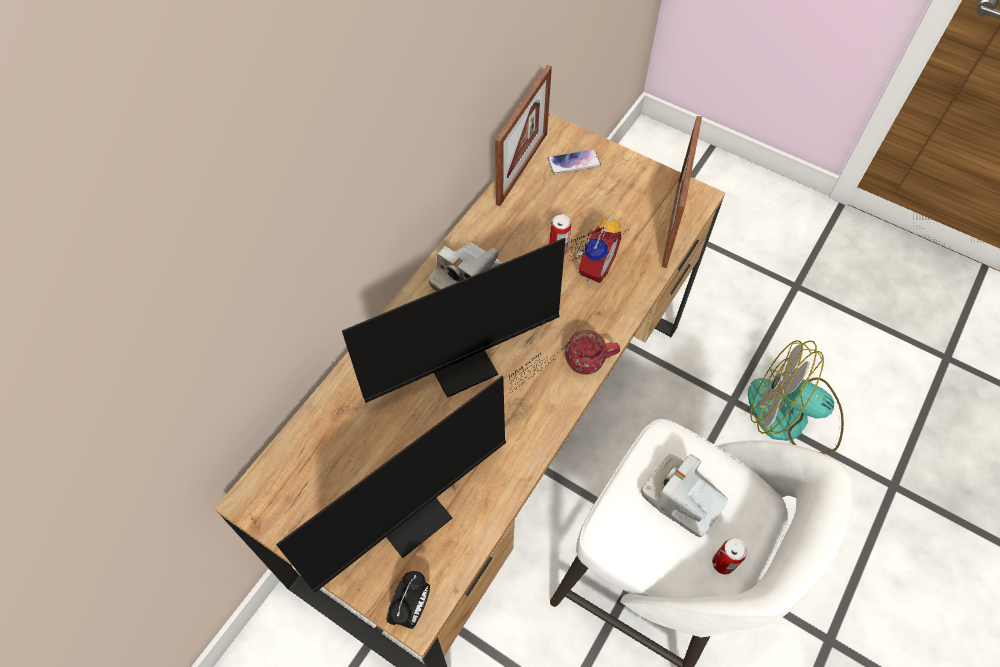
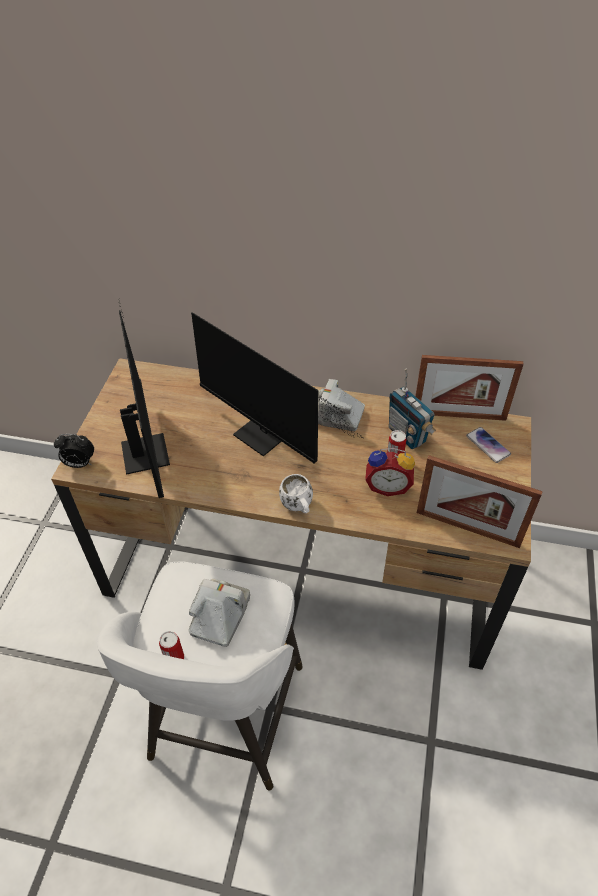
camera: 70 degrees right, 10 degrees down
(420, 509) = (146, 447): monitor -> monitor turned 135 degrees counterclockwise
(529, 223) = (407, 435): none -> radio
(590, 362) = (298, 507): red mug -> white mug
(672, 223) = (467, 528): picture frame -> picture frame turned 150 degrees counterclockwise
(791, 417) = (440, 804): fan -> none

